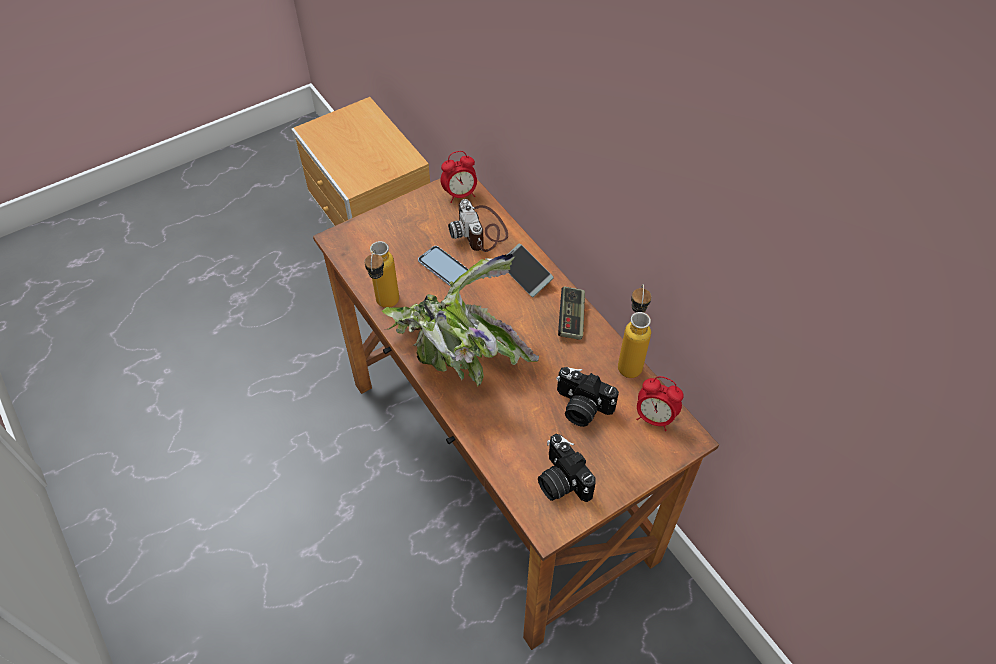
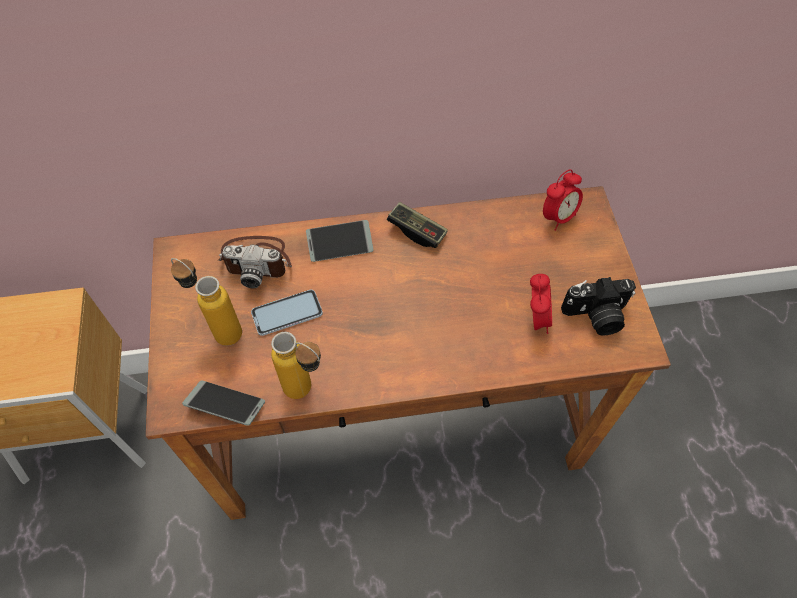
camera: 65 degrees left, 5 degrees up
(353, 266) = (226, 405): none -> phone
(457, 357) = (412, 347): potted plant -> none
(460, 194) = (192, 259): alarm clock -> alarm clock (536, 319)
(581, 408) = (523, 266): camera -> none
(629, 360) = (488, 207): bottle -> bottle (219, 329)

